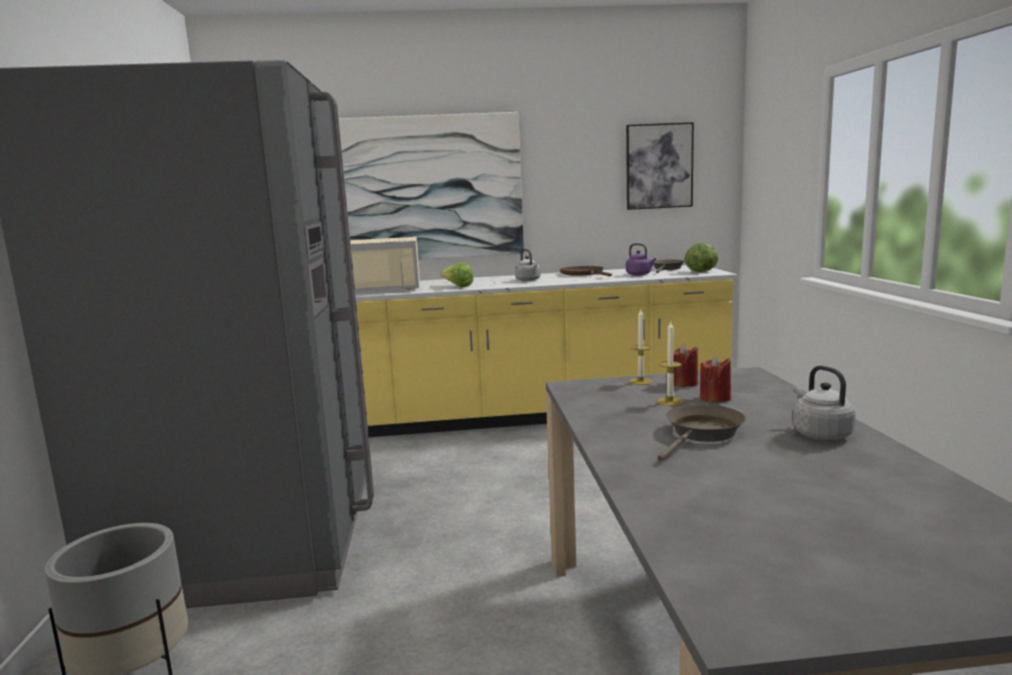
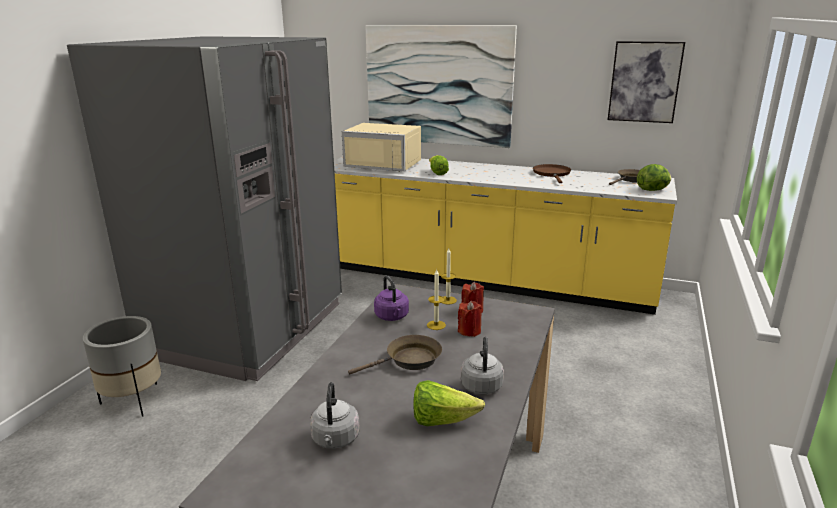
camera: 25 degrees right, 10 degrees up
(528, 280) = (497, 175): grey kettle -> grey kettle (335, 440)
(640, 274) = (593, 184): purple kettle -> purple kettle (392, 317)
(845, 471) = (442, 420): none -> lettuce

